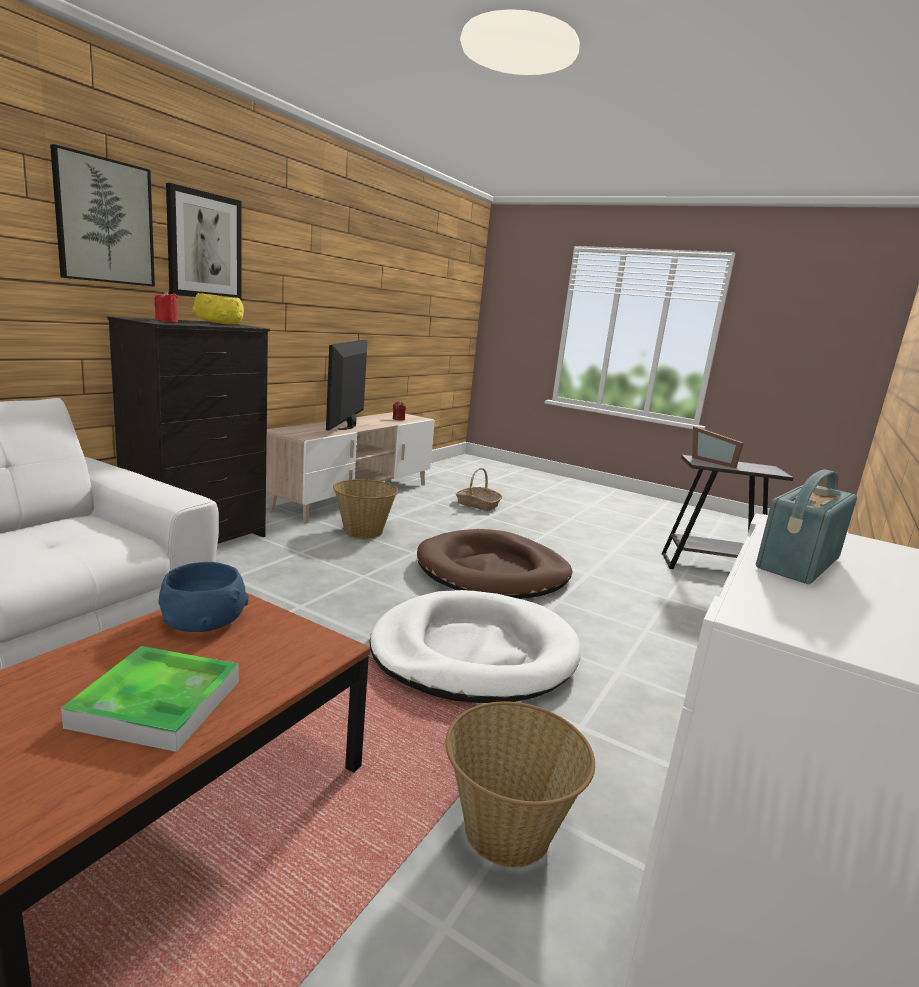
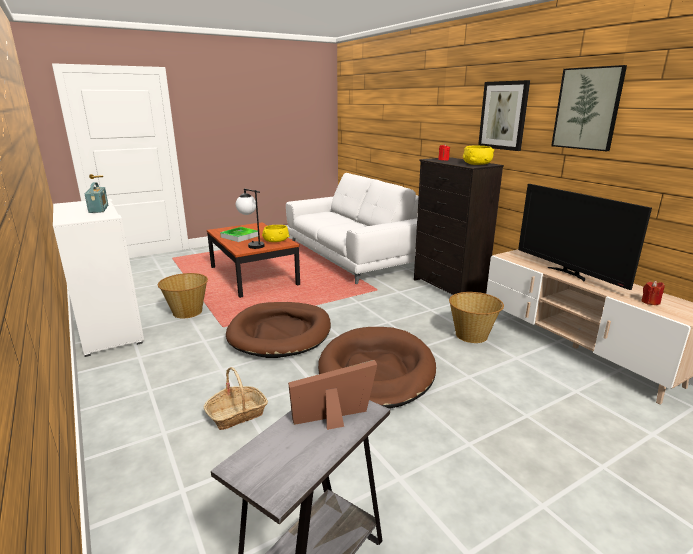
camera: 120 degrees right, 5 degrees up
(104, 221) = (458, 110): picture -> picture (587, 109)
(204, 619) = (276, 241): blue bowl -> yellow bowl
(266, 646) = (252, 245): none -> table lamp
(348, 426) = (568, 273): television -> television turned 150 degrees counterclockwise
(474, 653) = (280, 333): white dog bed -> brown dog bed
(477, 504) = (580, 424): basket -> basket (237, 414)

